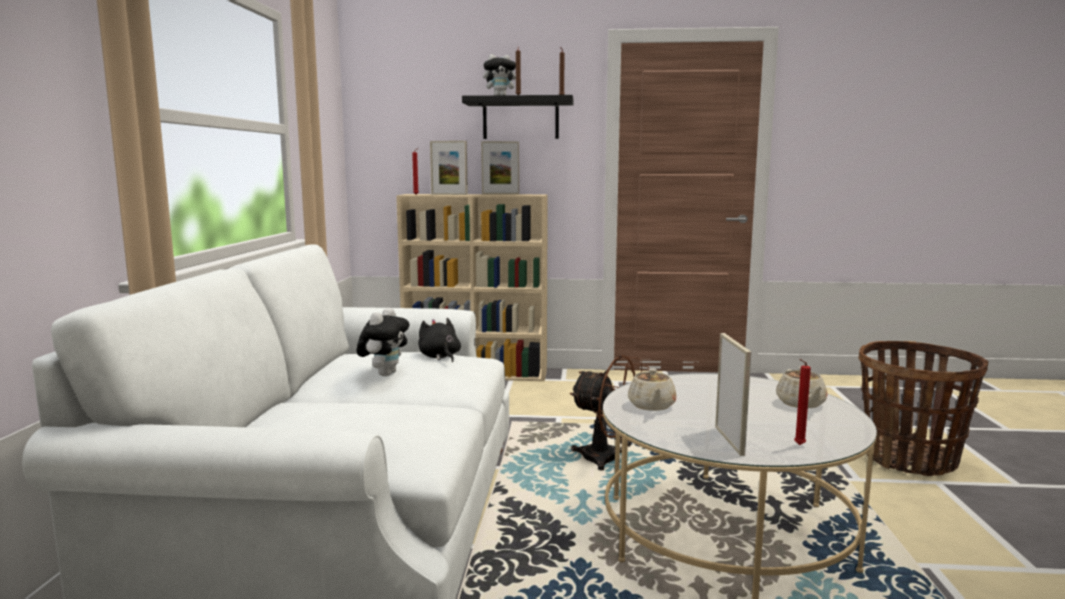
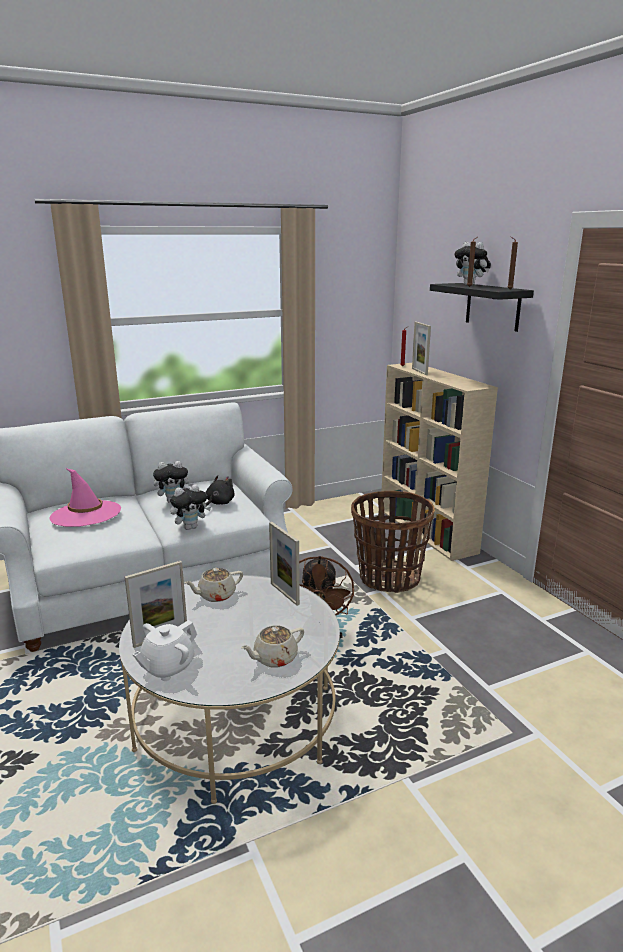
camera: 60 degrees right, 10 degrees up
(343, 416) = (86, 514): none -> pink hat
(471, 384) = (190, 527): none -> plush toy
(500, 194) = (460, 378): picture frame -> picture frame (284, 593)
(798, 445) = (167, 667): red candle -> white teapot
(910, 459) = (513, 829): basket -> basket (389, 578)

